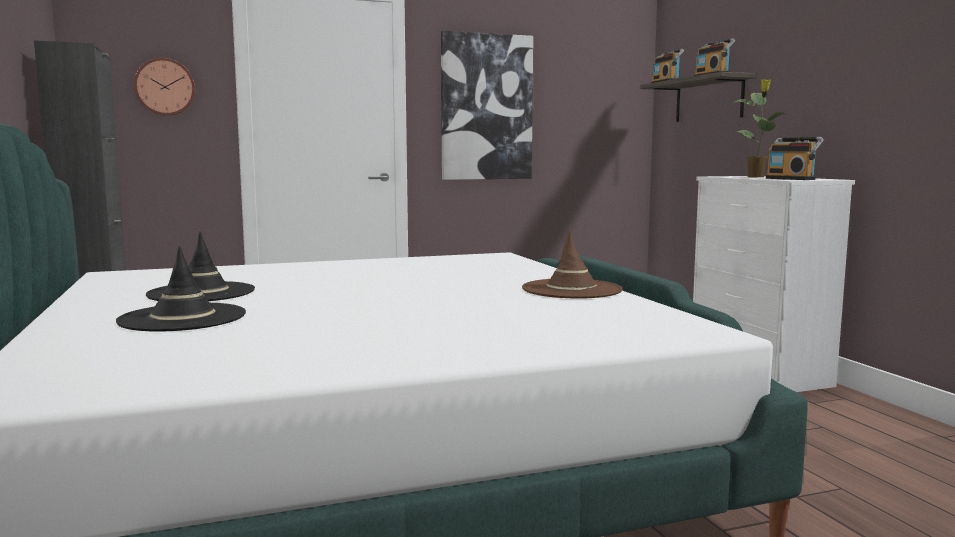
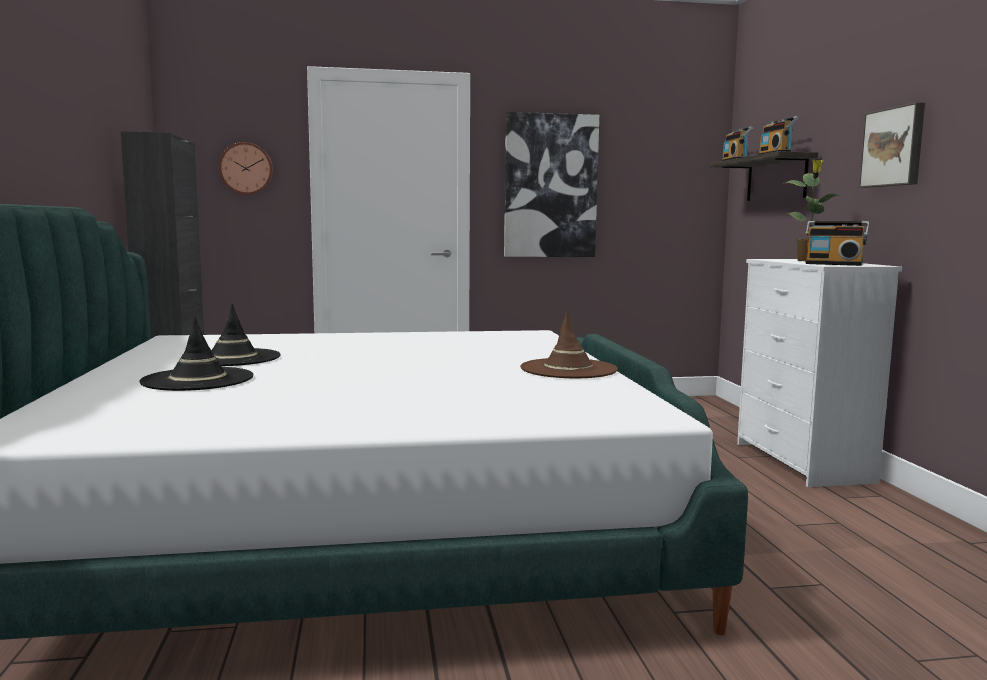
camera: 10 degrees right, 0 degrees up
(791, 179) = (834, 264): radio -> radio turned 45 degrees counterclockwise
(840, 67) = (894, 147): none -> picture

